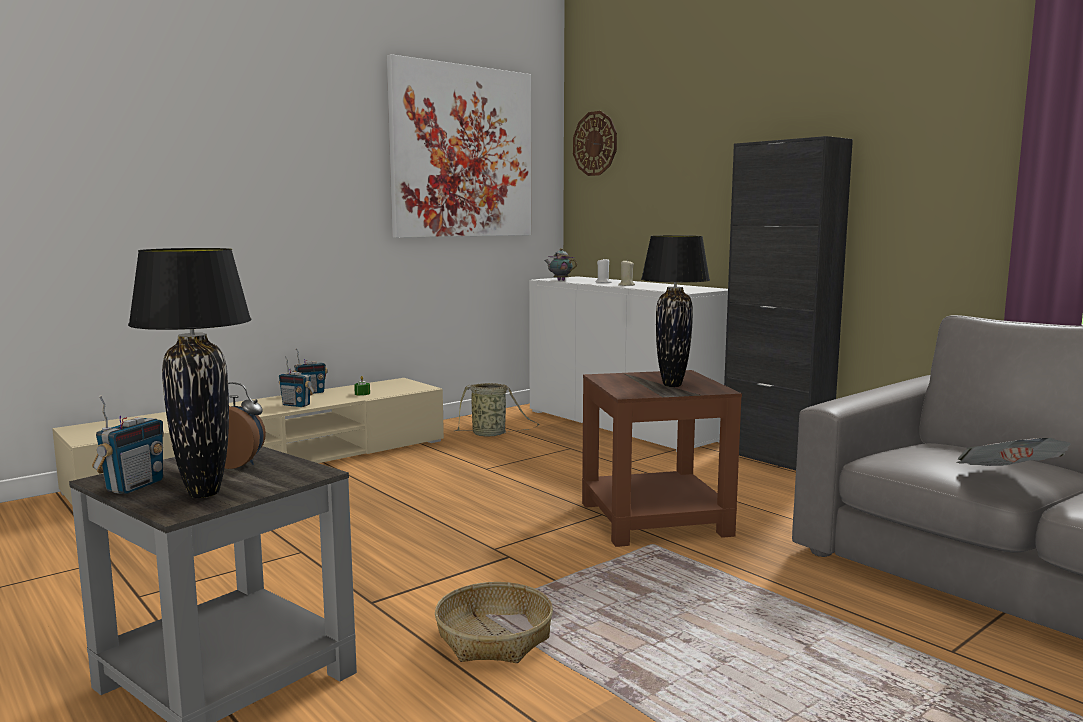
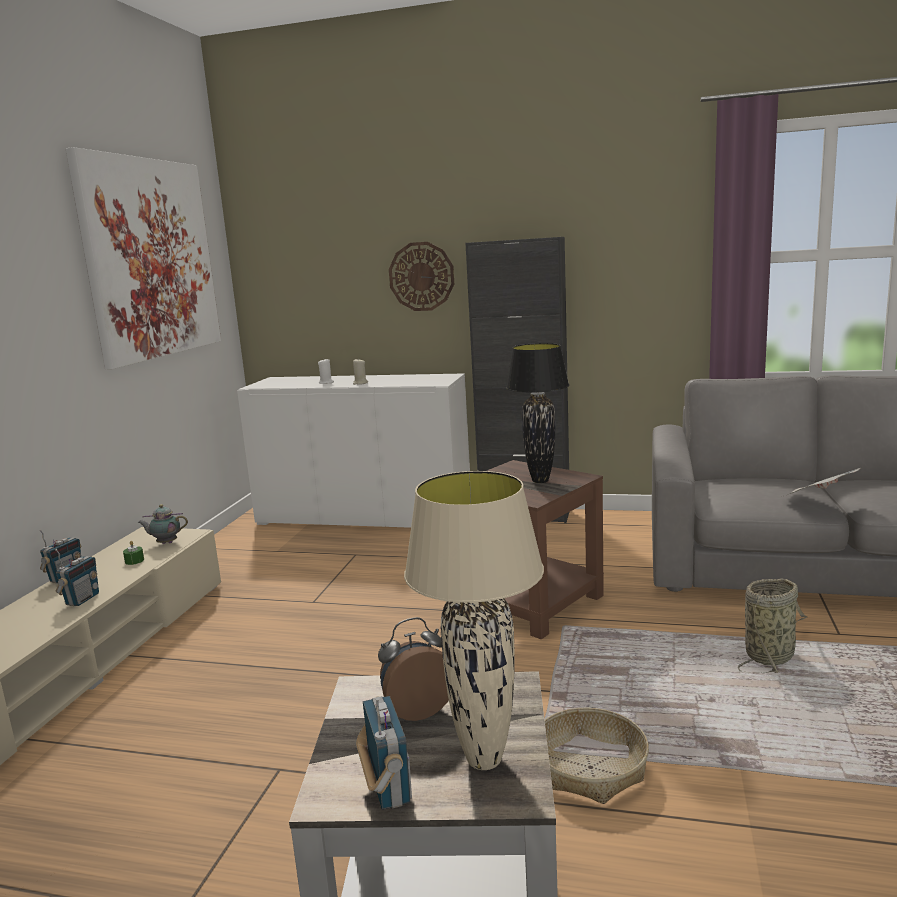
camera: 35 degrees left, 5 degrees up
(204, 493) = (483, 759): black table lamp -> beige table lamp
(296, 405) = (82, 599): radio -> radio turned 60 degrees counterclockwise
(491, 434) = (257, 562): basket -> basket (771, 655)
(560, 280) = (275, 386): teapot -> teapot (165, 543)
(595, 143) = (272, 239): wall clock -> wall clock (421, 276)

